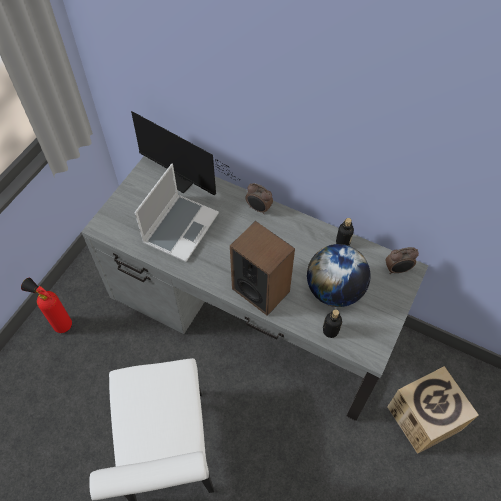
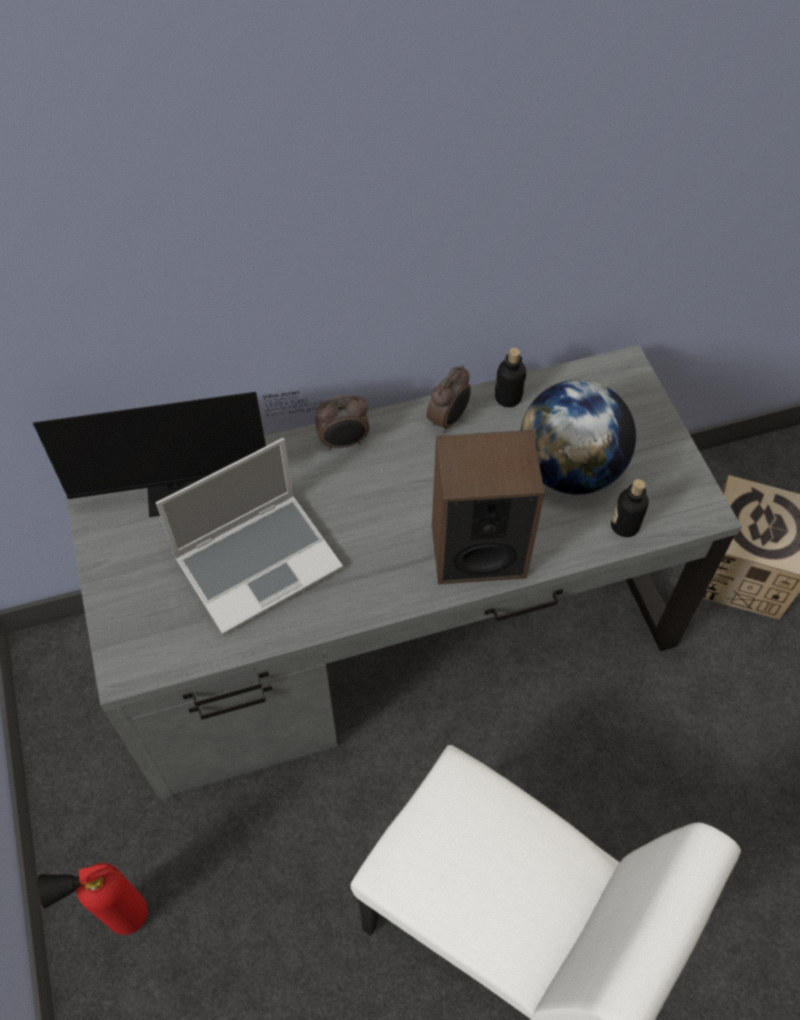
camera: 45 degrees left, 0 degrees up
(180, 227) = (259, 562): laptop -> laptop turned 75 degrees clockwise
(397, 270) = (612, 379): alarm clock -> alarm clock (448, 420)

